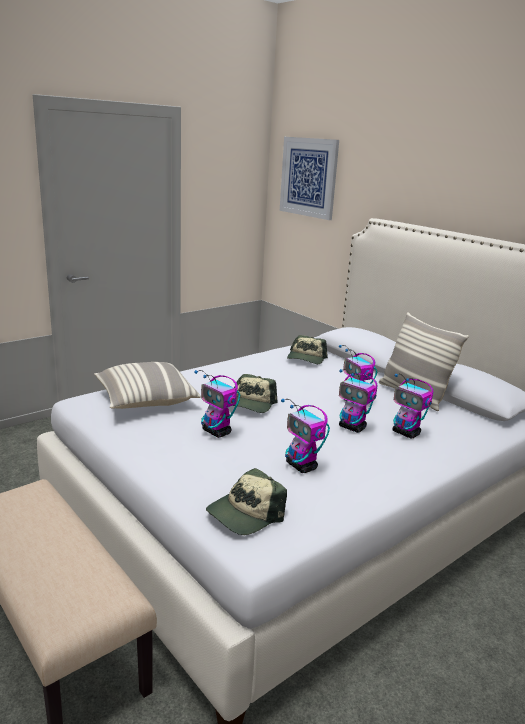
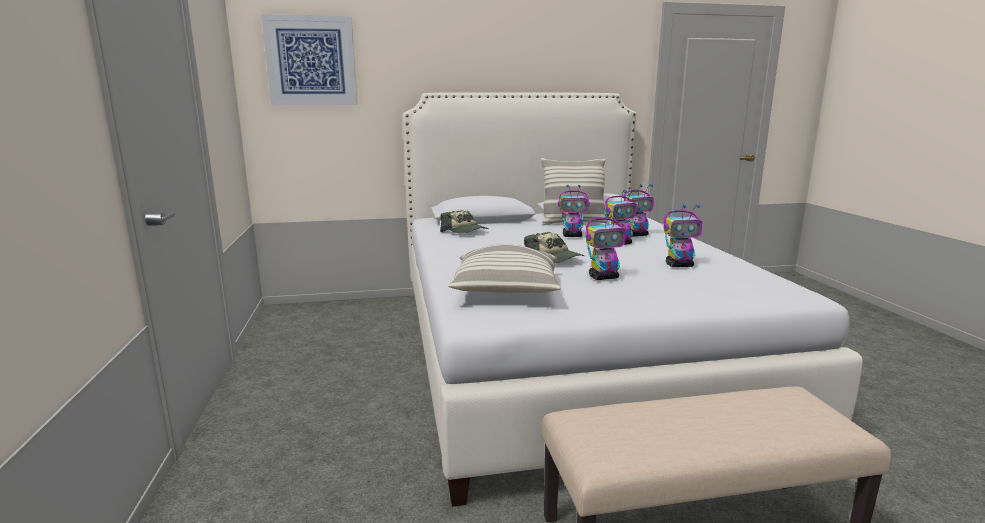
camera: 60 degrees left, 5 degrees down
(245, 514) = (754, 290): cap -> none

